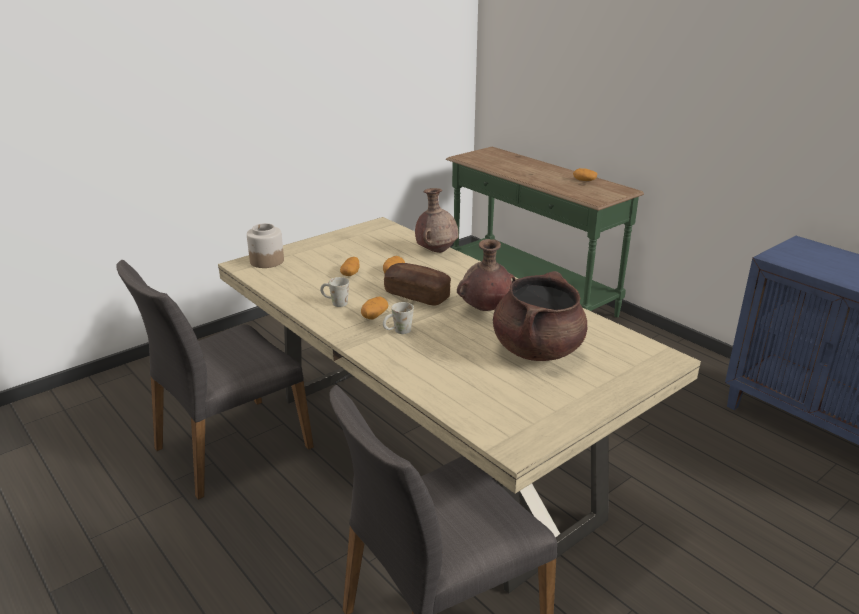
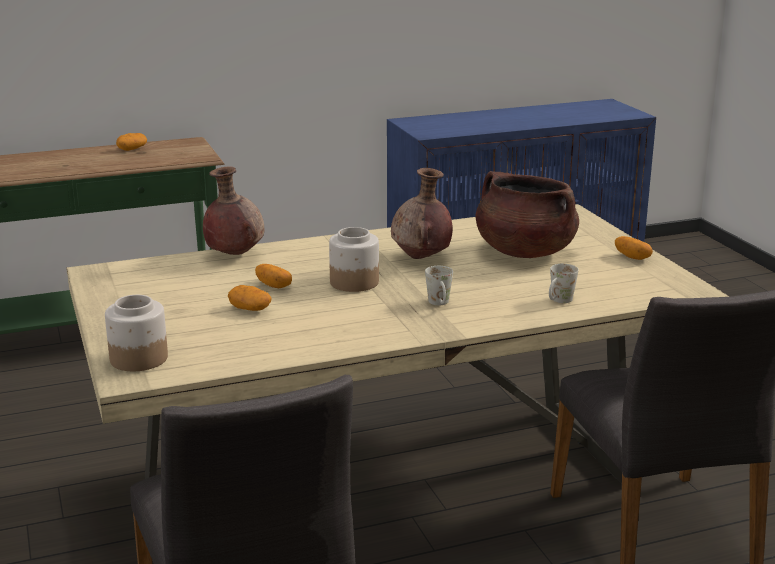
camera: 70 degrees left, 5 degrees down
(335, 303) = (332, 328): white mug -> white mug (559, 301)
(374, 315) = (388, 310): potato -> potato (632, 257)
(417, 295) = (353, 282): bread -> jar

